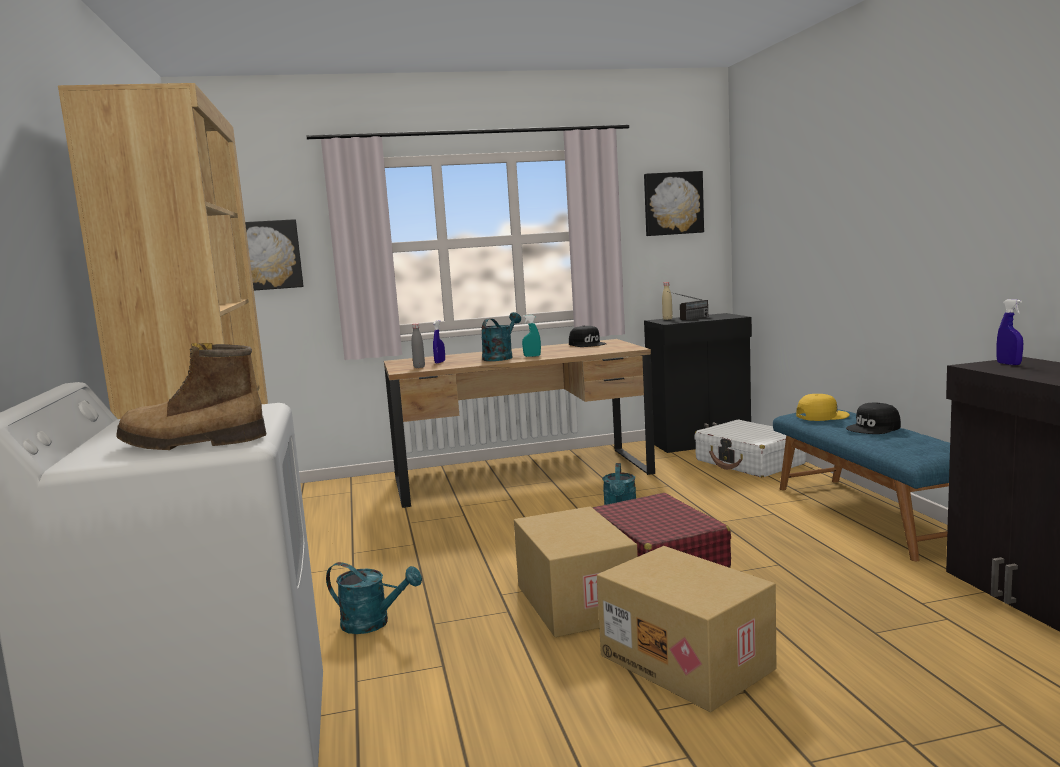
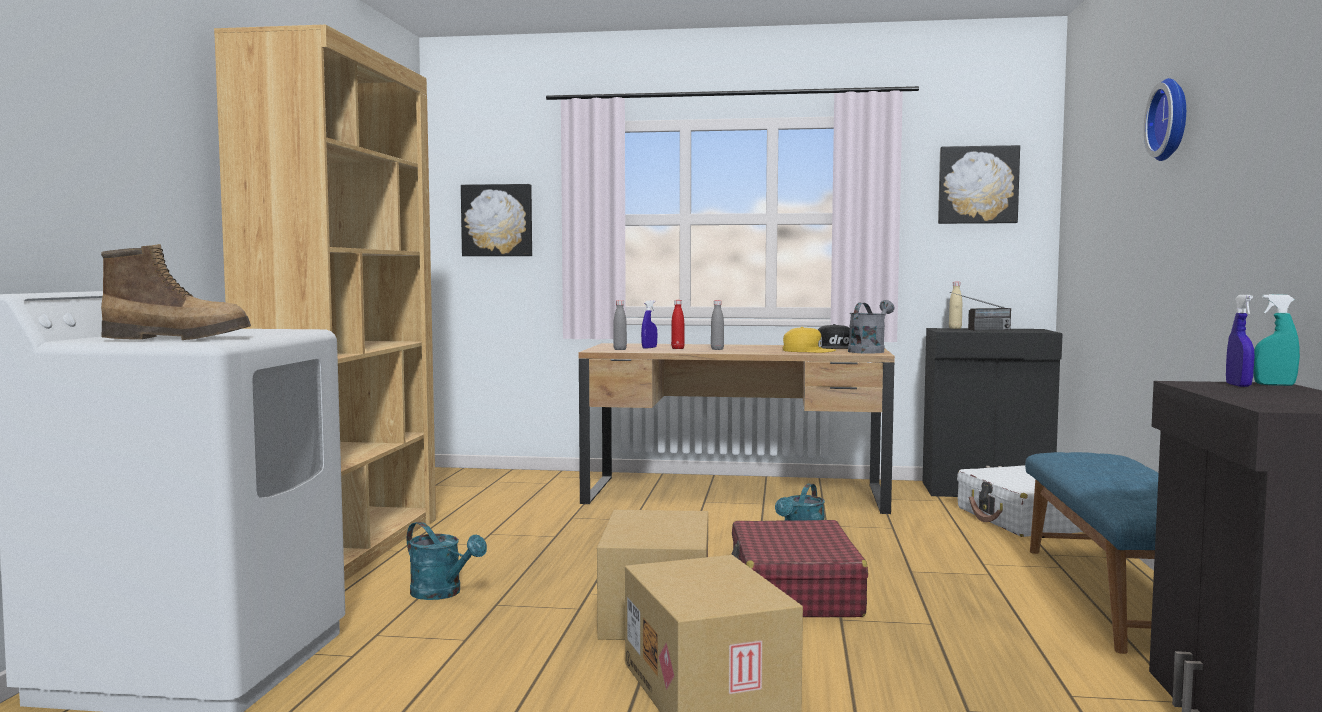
camera: 20 degrees right, 5 degrees down
(191, 443) = (178, 339): boot -> boot turned 150 degrees clockwise
(466, 360) = (677, 348): none -> red bottle
(500, 357) = (717, 349): turquoise watering can -> grey bottle
(532, 356) = (751, 351): turquoise spray bottle -> turquoise spray bottle (1274, 385)
(621, 346) = (869, 351): none -> grey watering can
(821, 416) = (1082, 457): yellow cap -> yellow cap (808, 350)
(870, 158) = (1172, 119): none -> wall clock
(874, 428) = (1130, 476): black cap -> none

